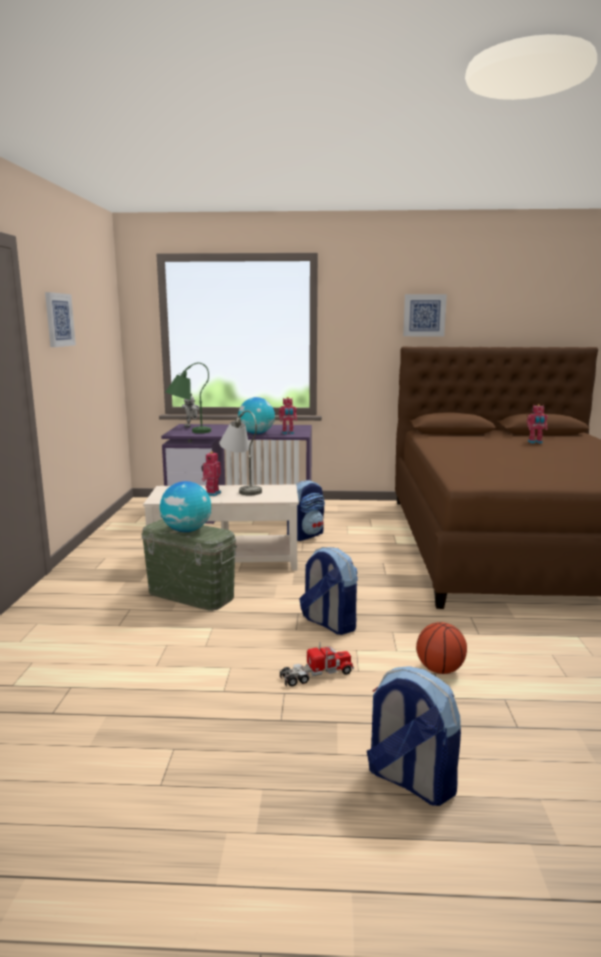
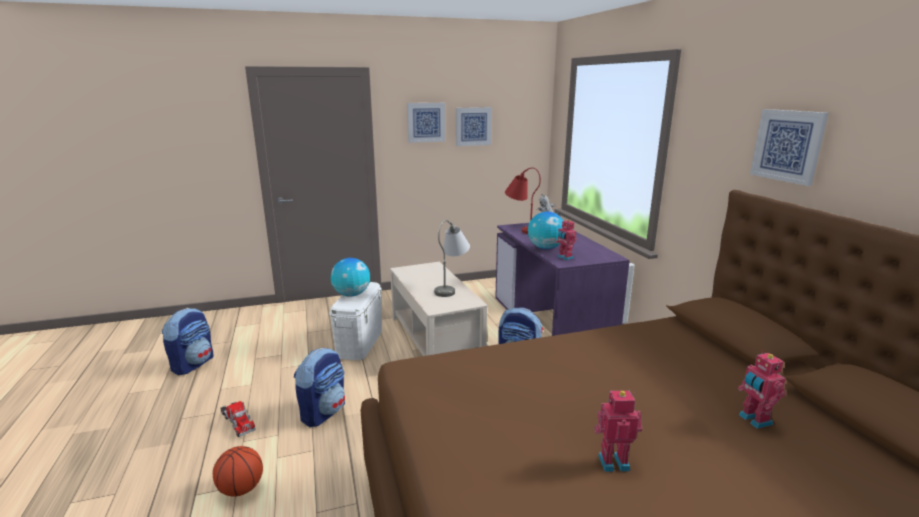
camera: 70 degrees right, 5 degrees up
(85, 326) = (473, 126): none -> picture
(188, 432) = (521, 229): green table lamp -> red table lamp
(190, 595) = (359, 342): green storage box -> white storage box
(212, 494) = (429, 281): toy robot -> toy robot (613, 461)
(409, 781) = (90, 488): backpack -> backpack (193, 364)

